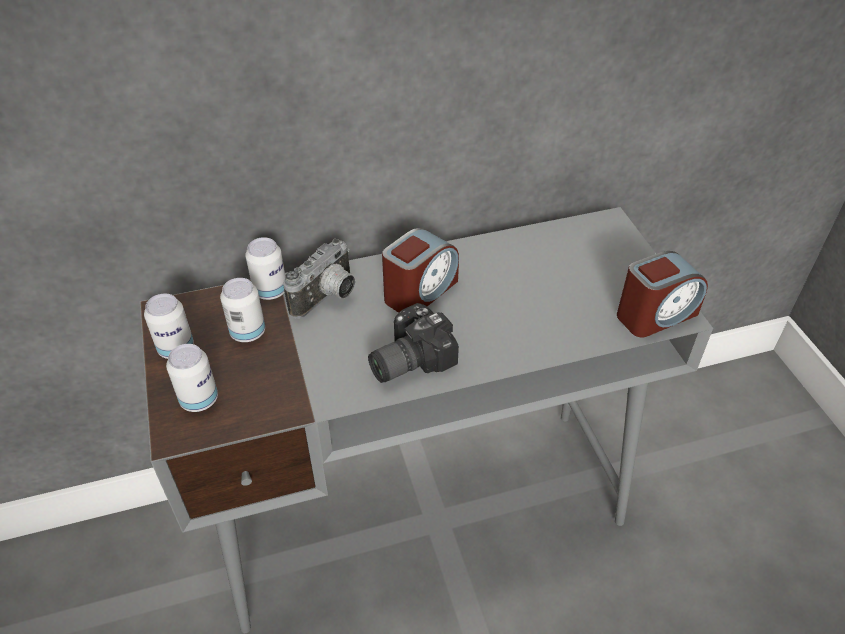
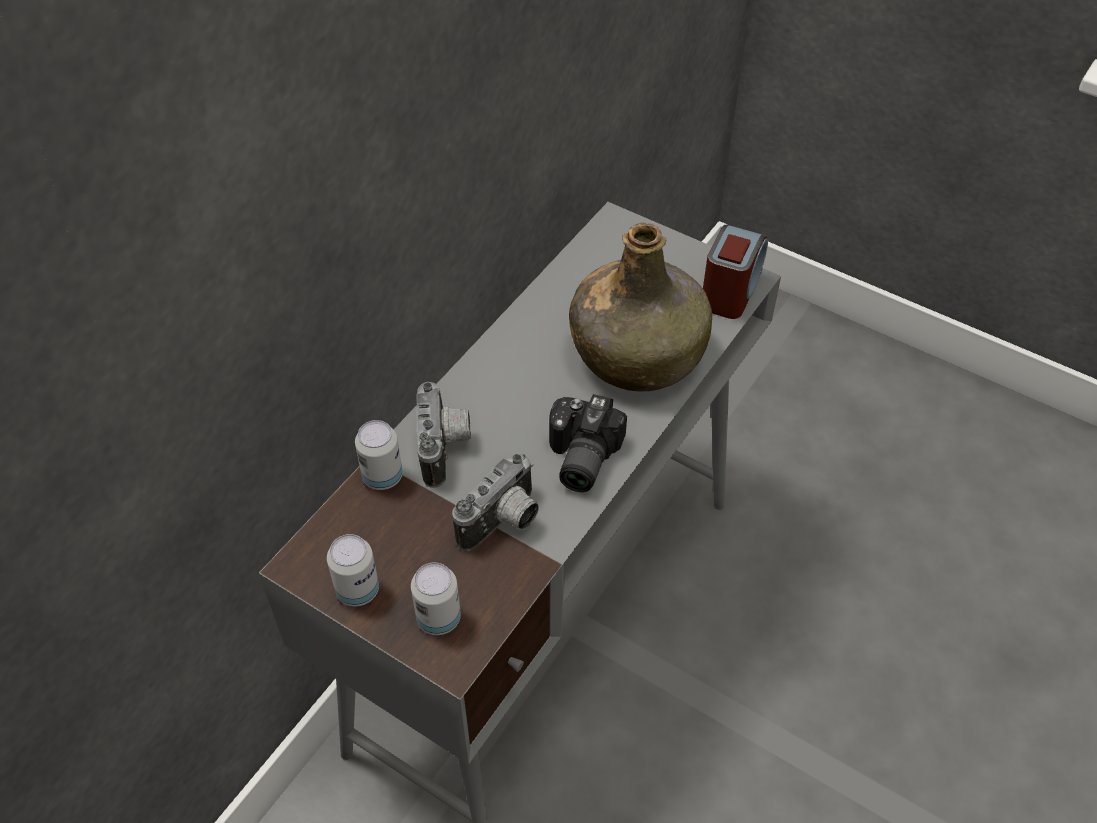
camera: 40 degrees left, 5 degrees up
(248, 332) = (409, 529): can -> none
(309, 368) = (504, 523): none -> camera
(420, 291) = (522, 389): alarm clock -> none
(529, 317) = (638, 354): none -> green bottle

